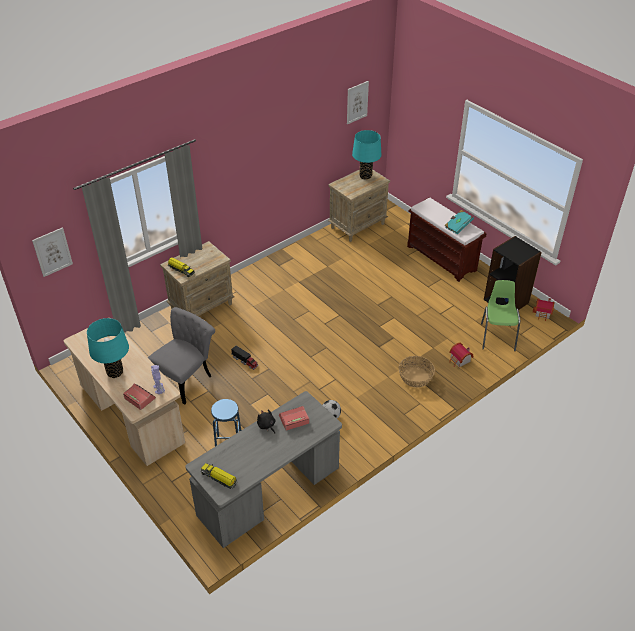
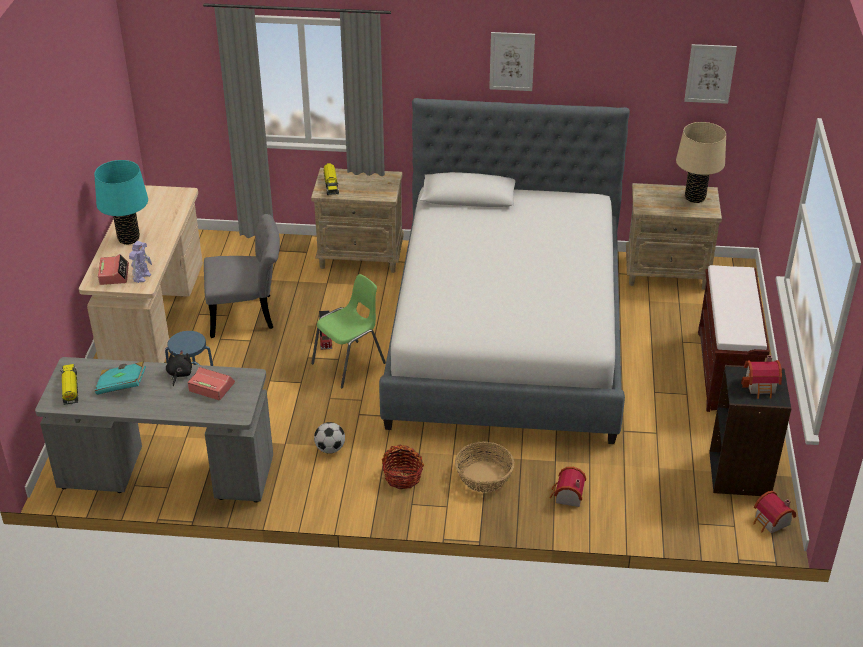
camera: 45 degrees right, 5 degrees down
(52, 252) = (173, 78): picture -> picture (511, 61)
(331, 301) = (507, 335): none -> bed
(365, 176) = (695, 198): turquoise table lamp -> beige table lamp
(382, 404) = (402, 477): none -> basket
(458, 226) = (737, 320): turquoise book -> turquoise book (122, 385)
(497, 336) = (660, 505): green chair -> green chair (350, 364)
(519, 249) = (761, 386): none -> toy house

